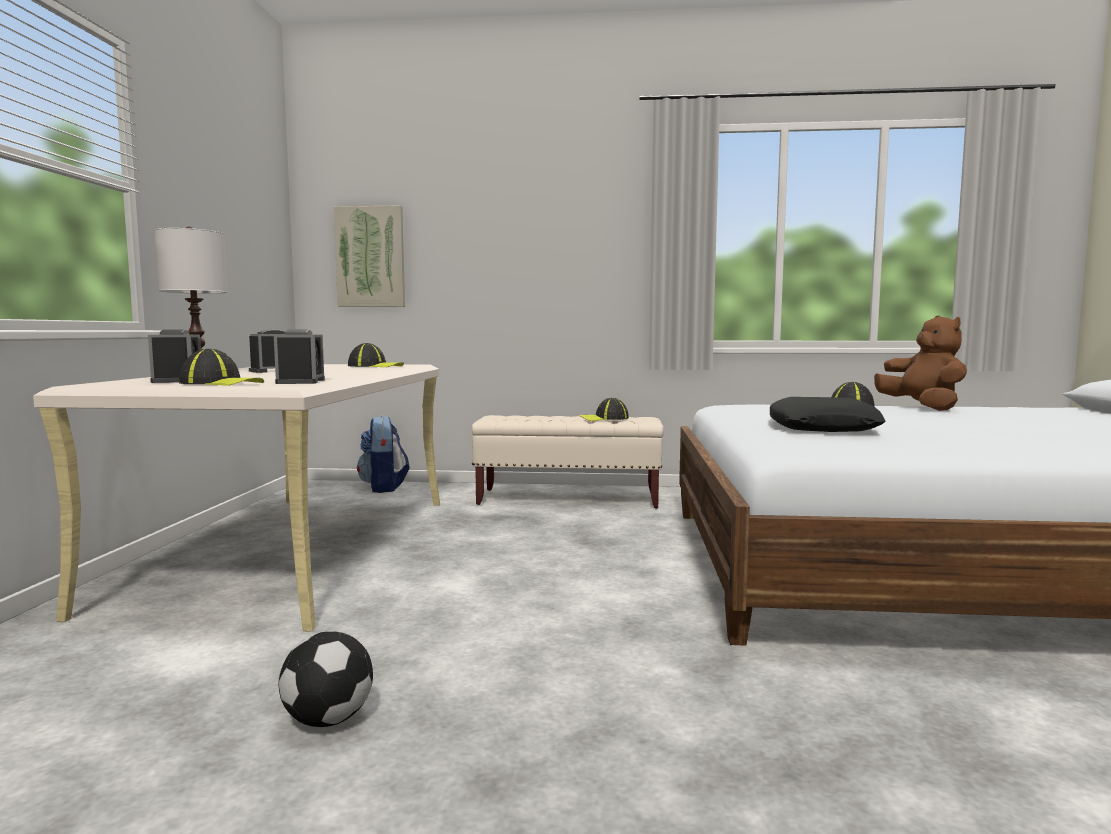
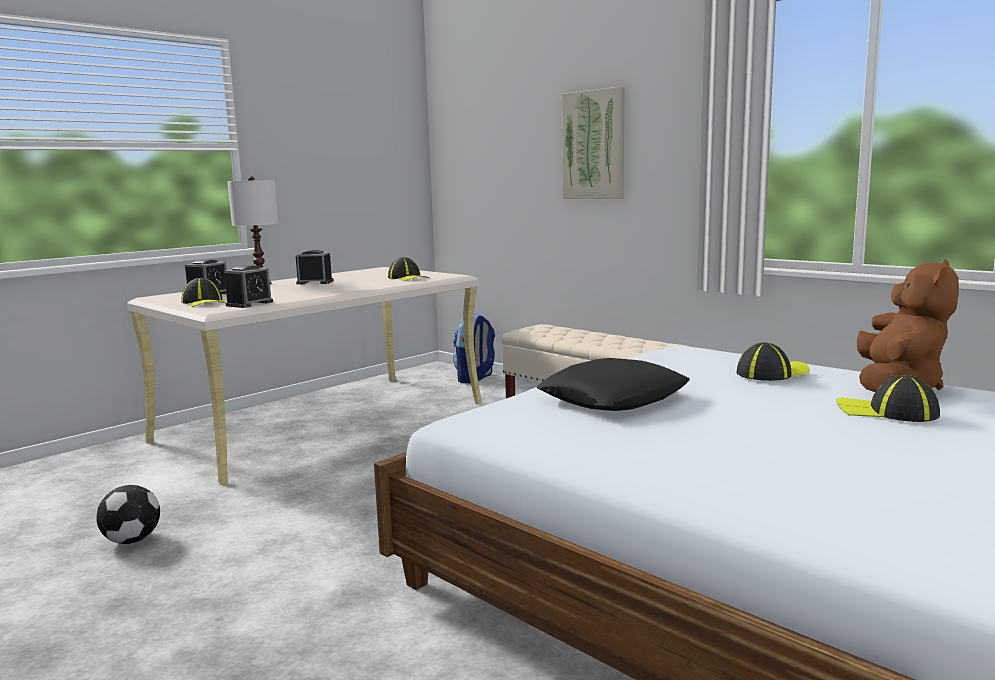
camera: 40 degrees right, 5 degrees up
(370, 257) = (478, 166): picture -> picture (594, 145)
(604, 418) = (621, 342): cap -> cap (887, 412)

